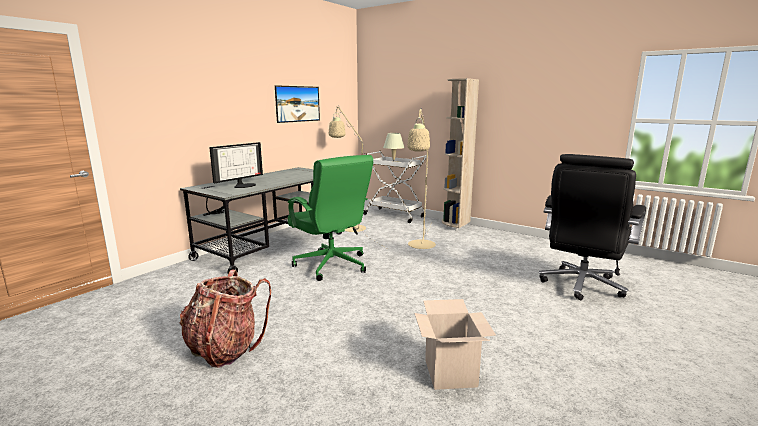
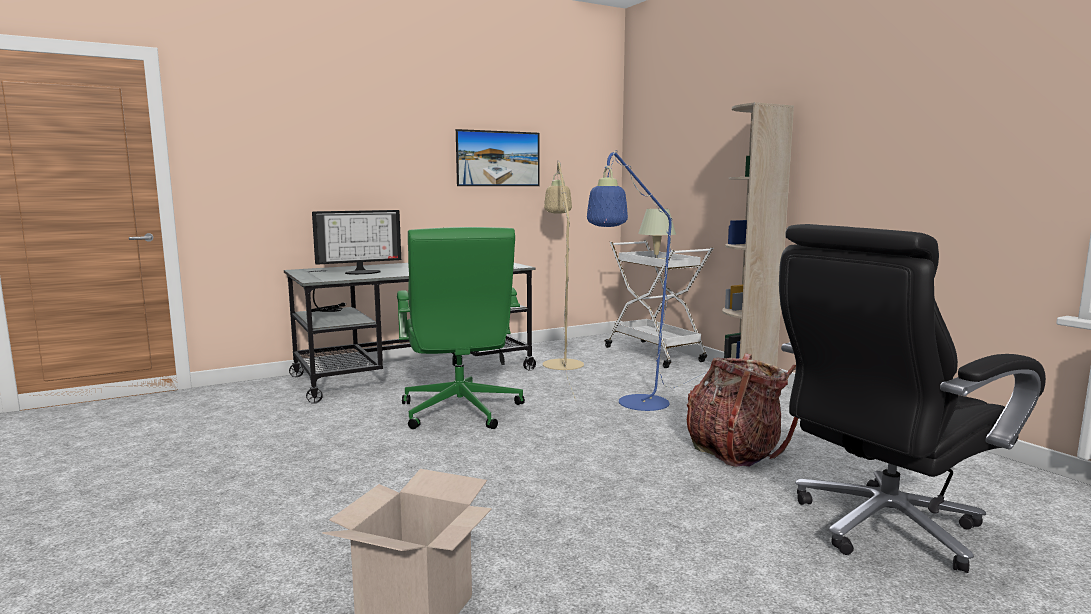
camera: 25 degrees right, 5 degrees down
(225, 349) = (179, 491): backpack -> backpack (736, 451)
(420, 246) = (637, 406): beige floor lamp -> blue floor lamp

